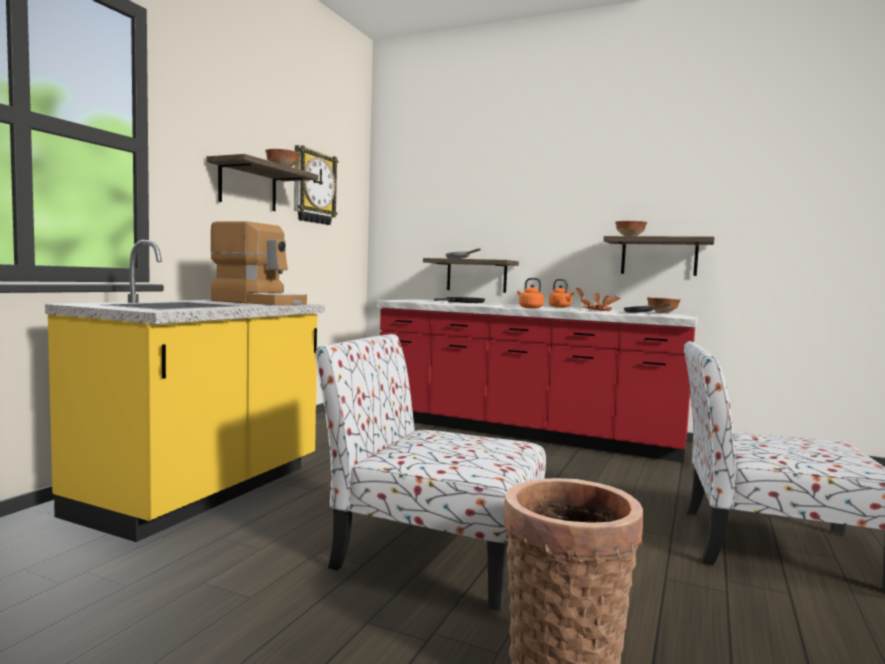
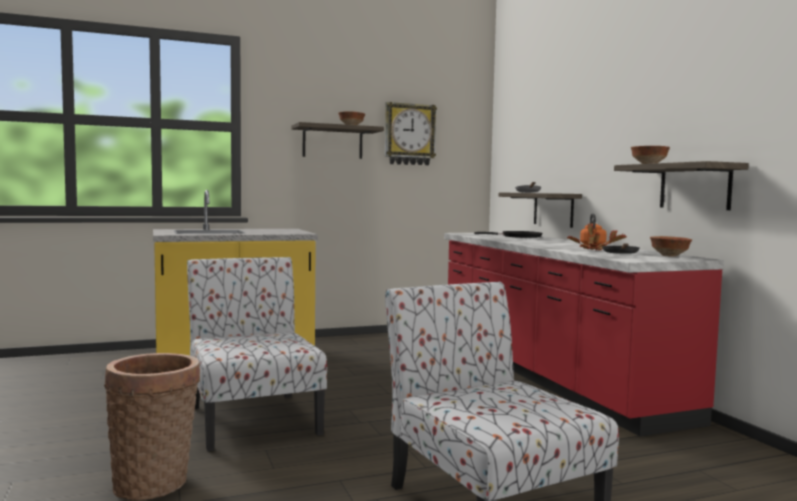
camera: 45 degrees right, 0 degrees up
(261, 302) = (286, 231): coffee machine -> none
(529, 308) = (536, 244): orange kettle -> none

